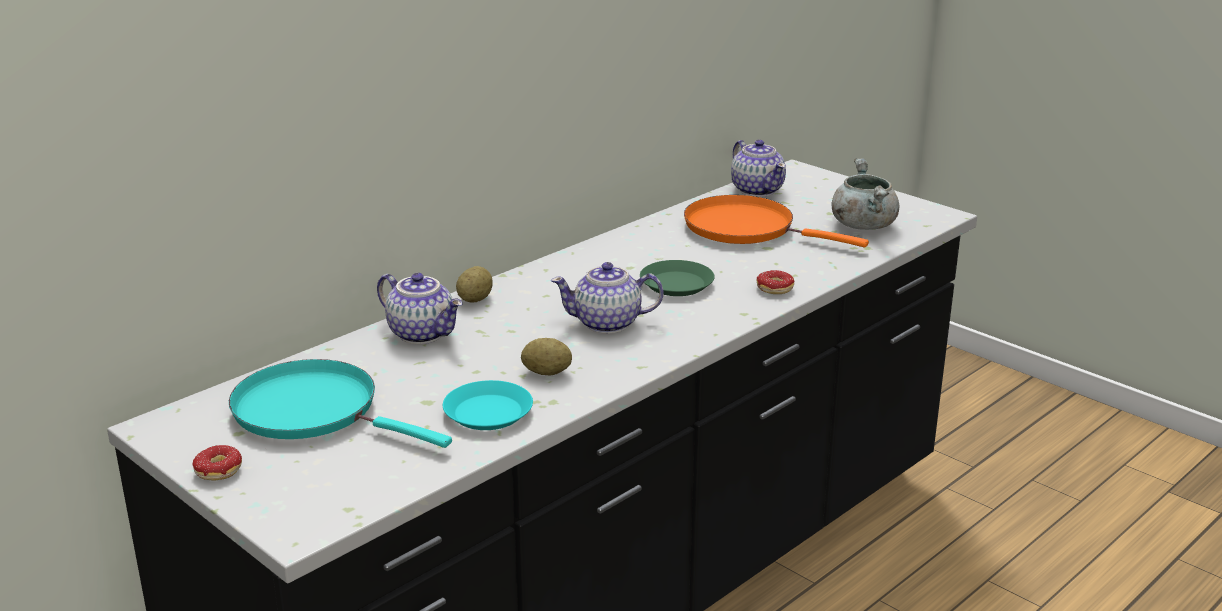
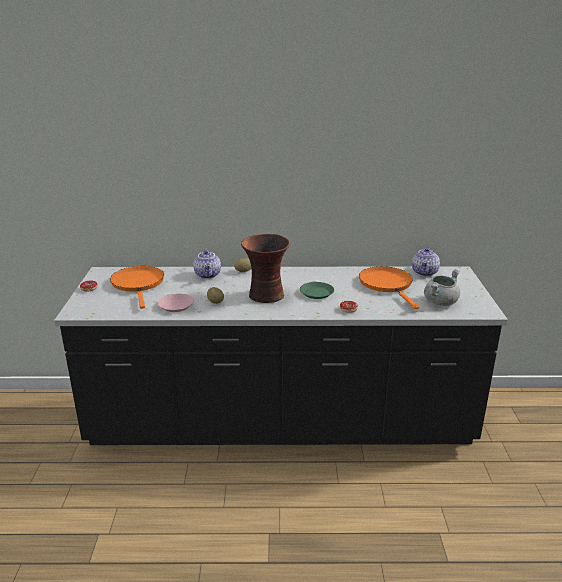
camera: 45 degrees right, 0 degrees up
(314, 411) = (138, 284): turquoise frying pan -> orange frying pan
(488, 412) = (176, 305): turquoise plate -> pink plate
(608, 323) = (266, 296): teapot -> vase

